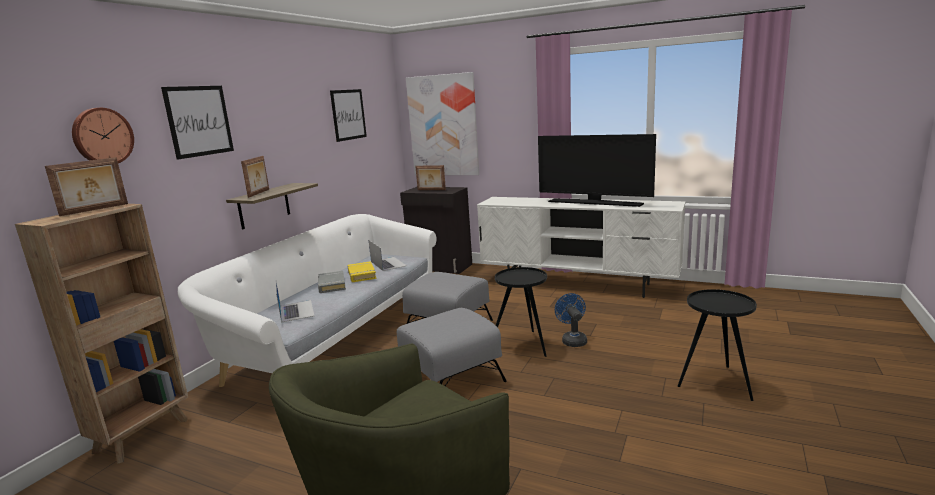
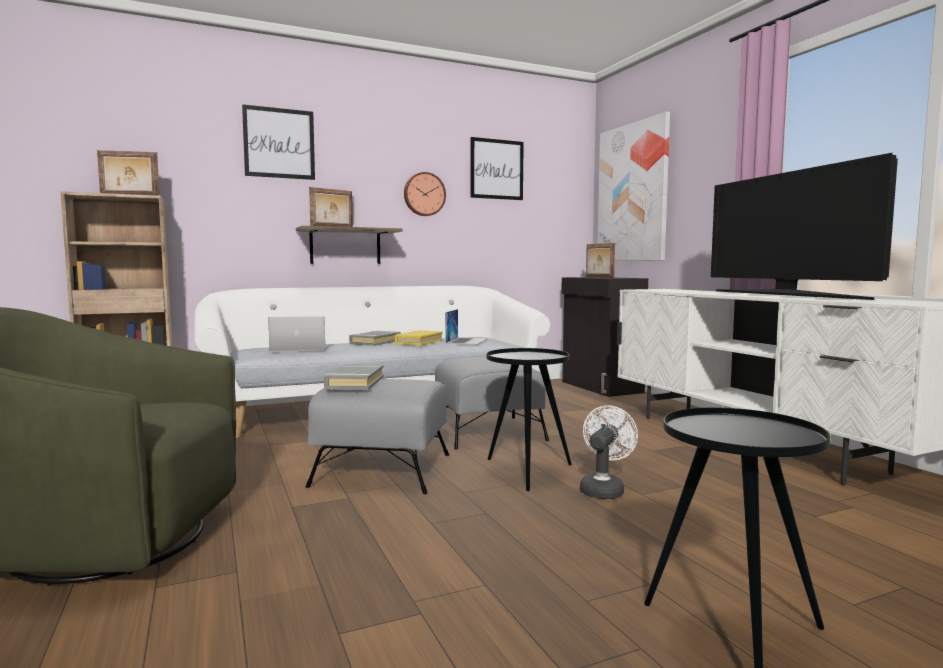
camera: 40 degrees right, 10 degrees down
(102, 136) = (170, 140): wall clock -> wall clock (424, 194)
(296, 310) = (299, 348): laptop -> laptop turned 120 degrees counterclockwise
(434, 328) = (354, 383): none -> grey book
(572, 340) = (604, 489): blue fan -> white fan

